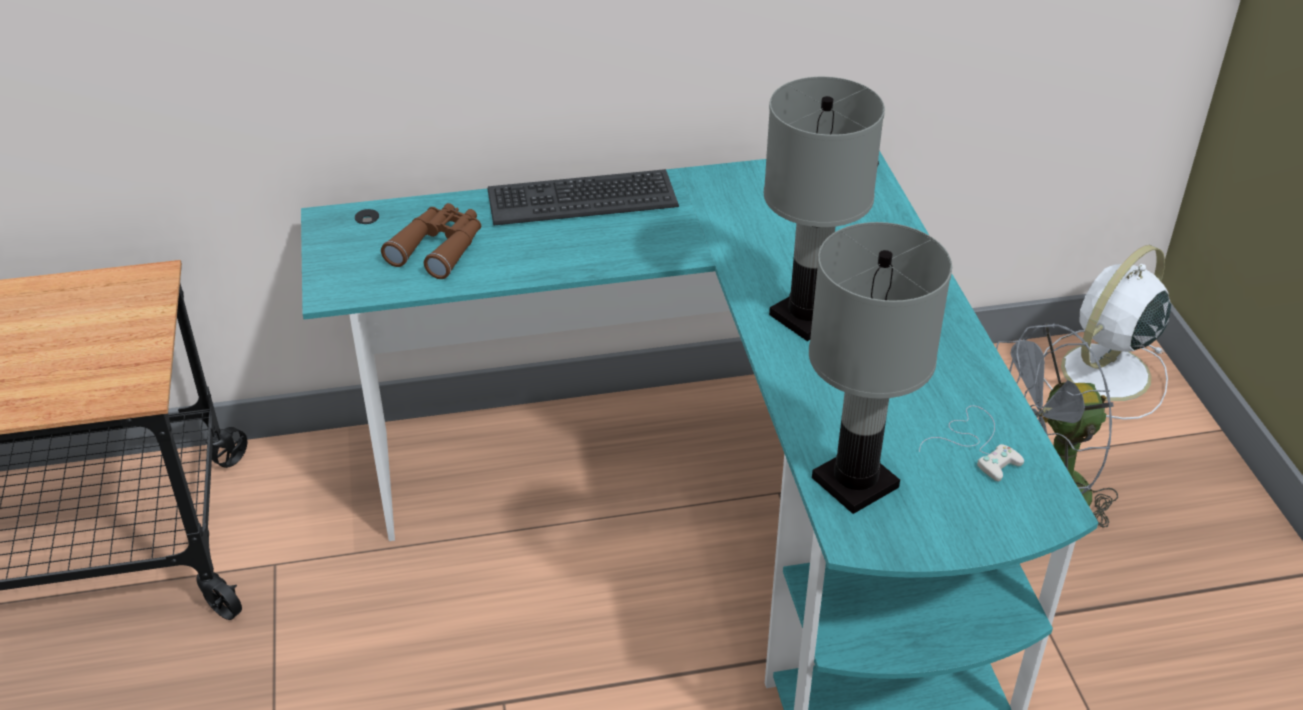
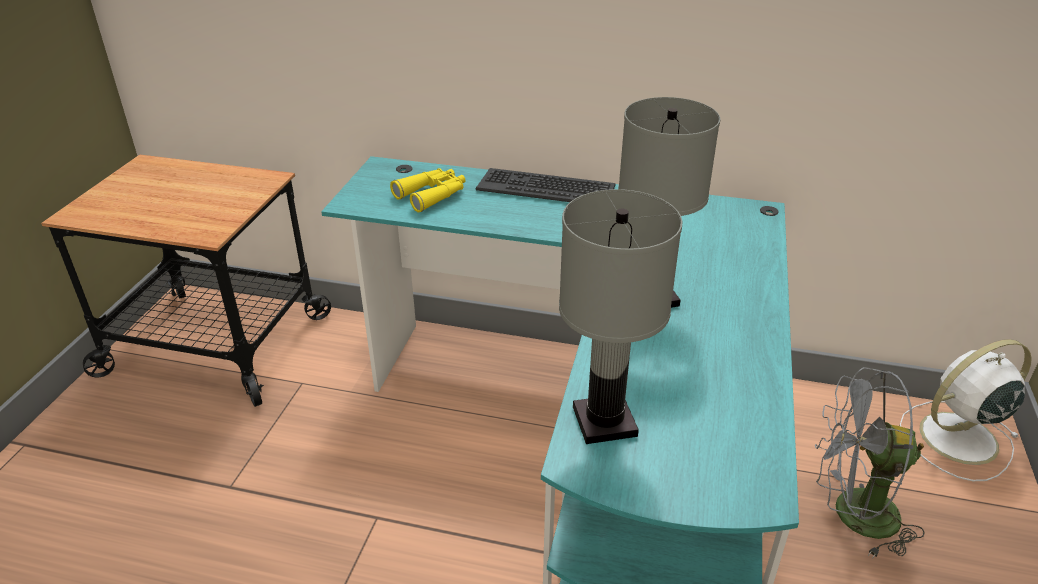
camera: 25 degrees right, 5 degrees down
(439, 248) = (432, 195): brown binoculars -> yellow binoculars
(976, 444) = (726, 424): white game controller -> none

